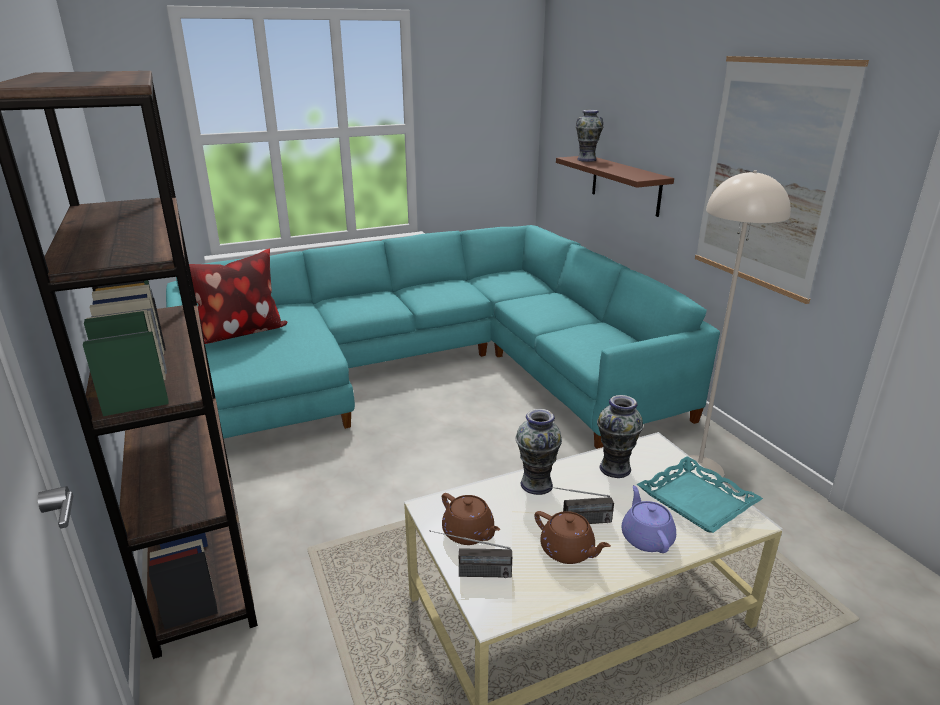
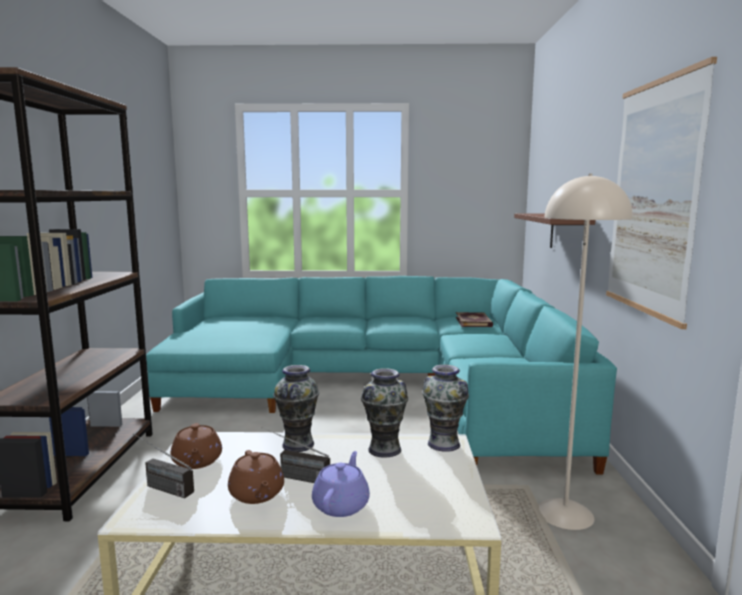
camera: 25 degrees right, 15 degrees down
(239, 333) = (221, 326): pillow -> none
(516, 280) = (474, 322): none -> book
(586, 160) = (538, 213): vase -> vase (444, 444)
(696, 501) = (432, 491): turquoise tray -> none

